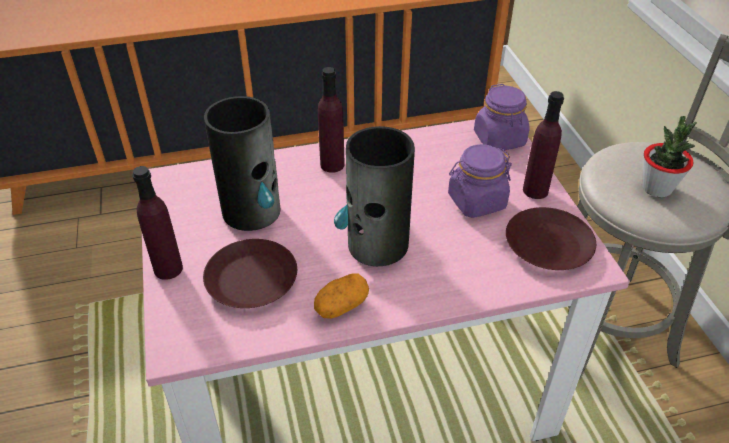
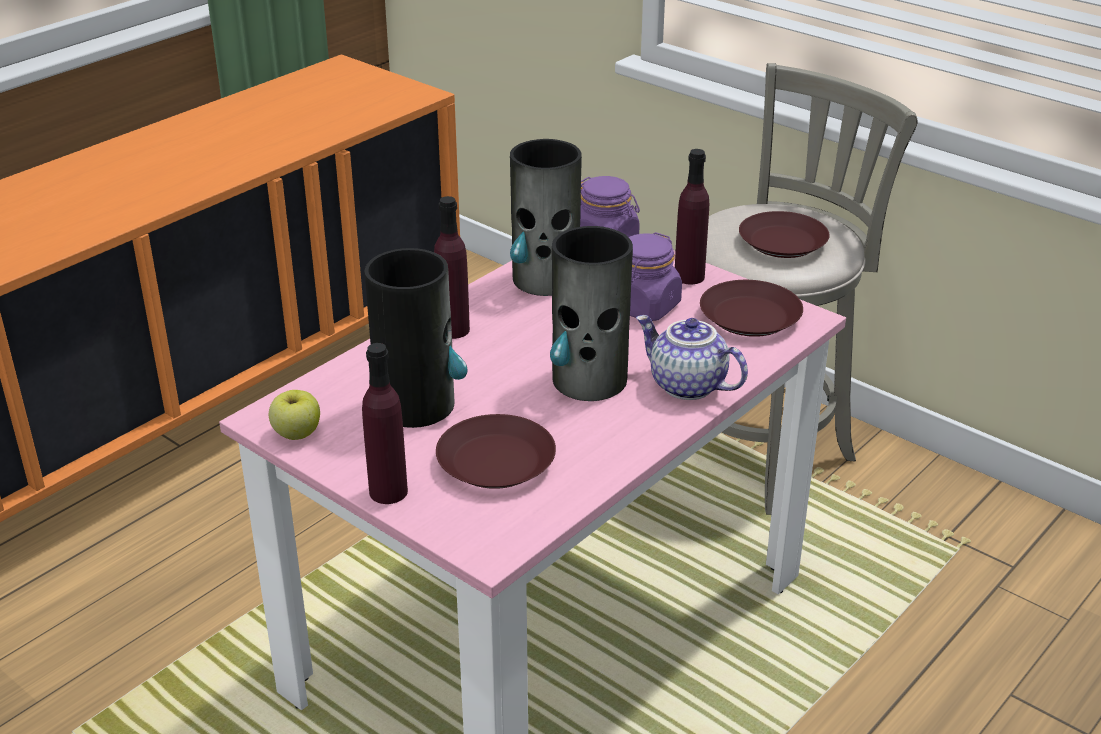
camera: 35 degrees left, 10 degrees down
(167, 199) = (296, 433): none -> apple
(341, 306) = (615, 443): potato -> none
(431, 150) = (546, 279): none -> vase
(439, 283) = (686, 386): none -> teapot
(656, 188) = (782, 243): potted plant -> brown plate

